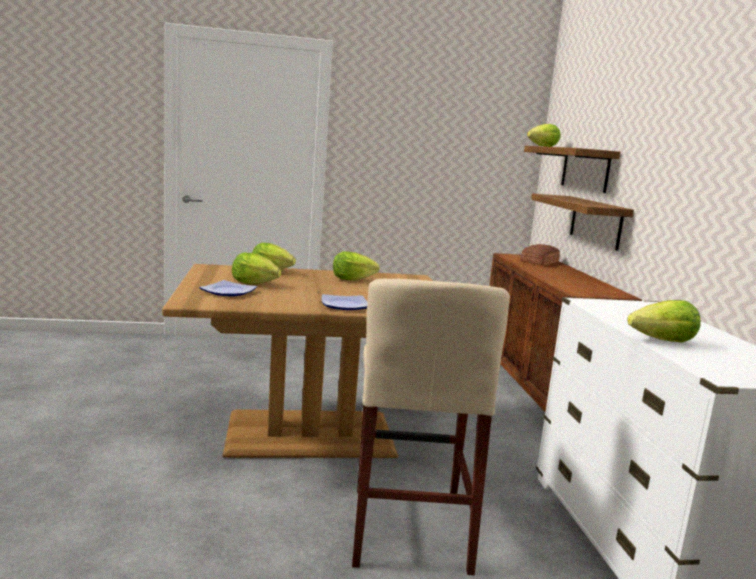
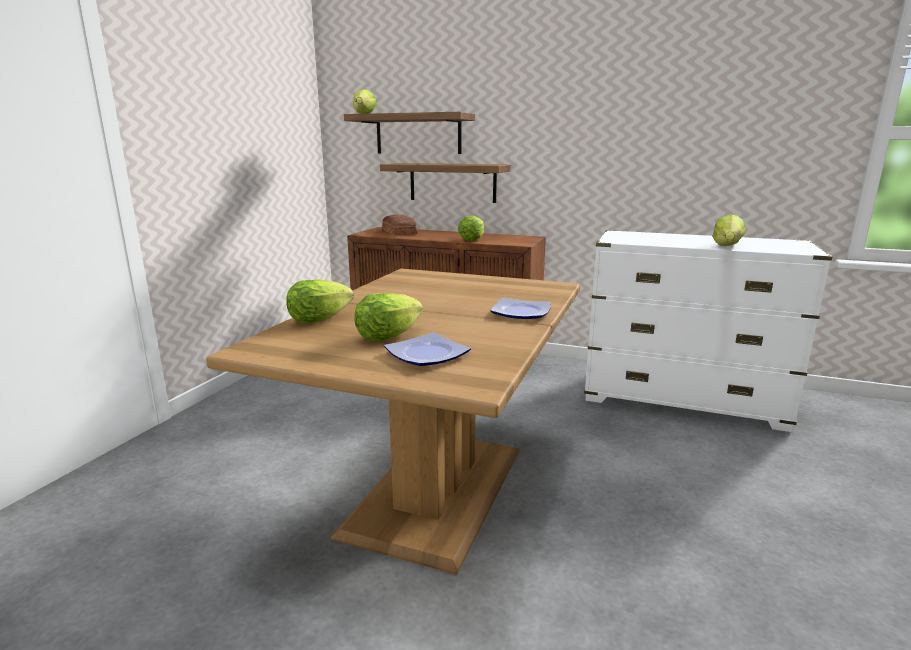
camera: 60 degrees left, 5 degrees up
(352, 279) = (401, 293): lettuce -> lettuce (472, 239)
(409, 528) = (645, 482): beige stool -> none

